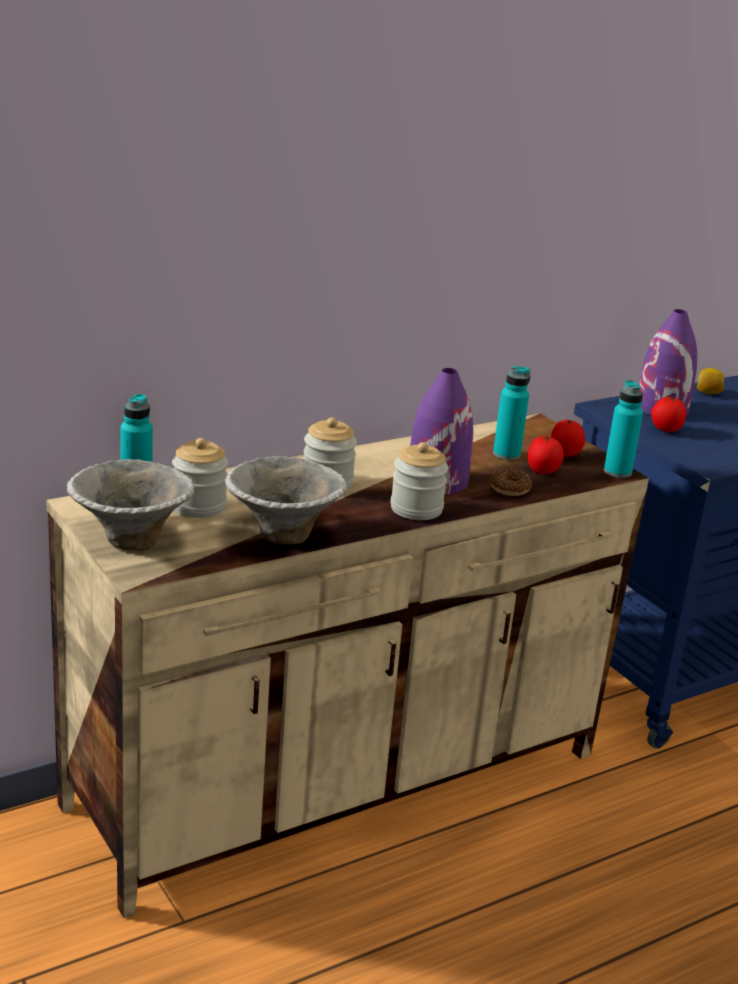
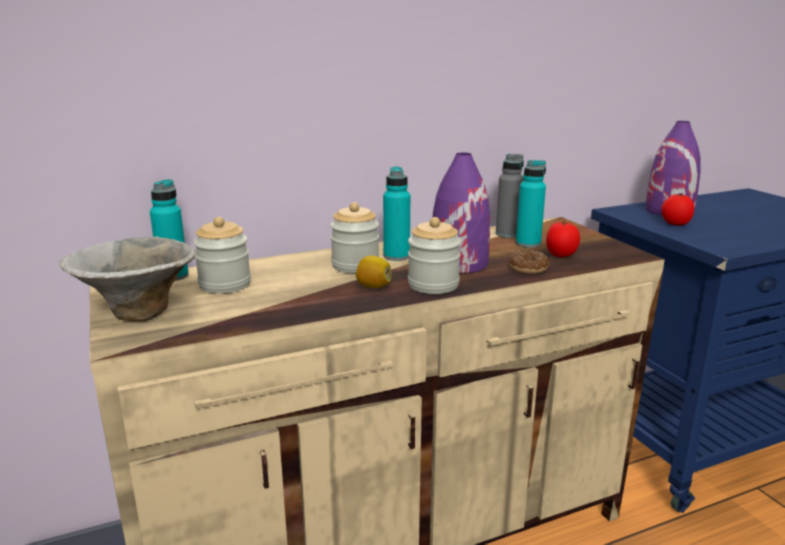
camera: 10 degrees right, 5 degrees down
(281, 535) = (290, 307): bowl -> none
(482, 440) = (507, 234): none -> grey bottle
(564, 455) = (582, 243): tomato -> none
(617, 472) = (633, 255): turquoise bottle -> turquoise bottle (396, 256)
(708, 393) = (708, 201): lemon -> lemon (373, 286)

